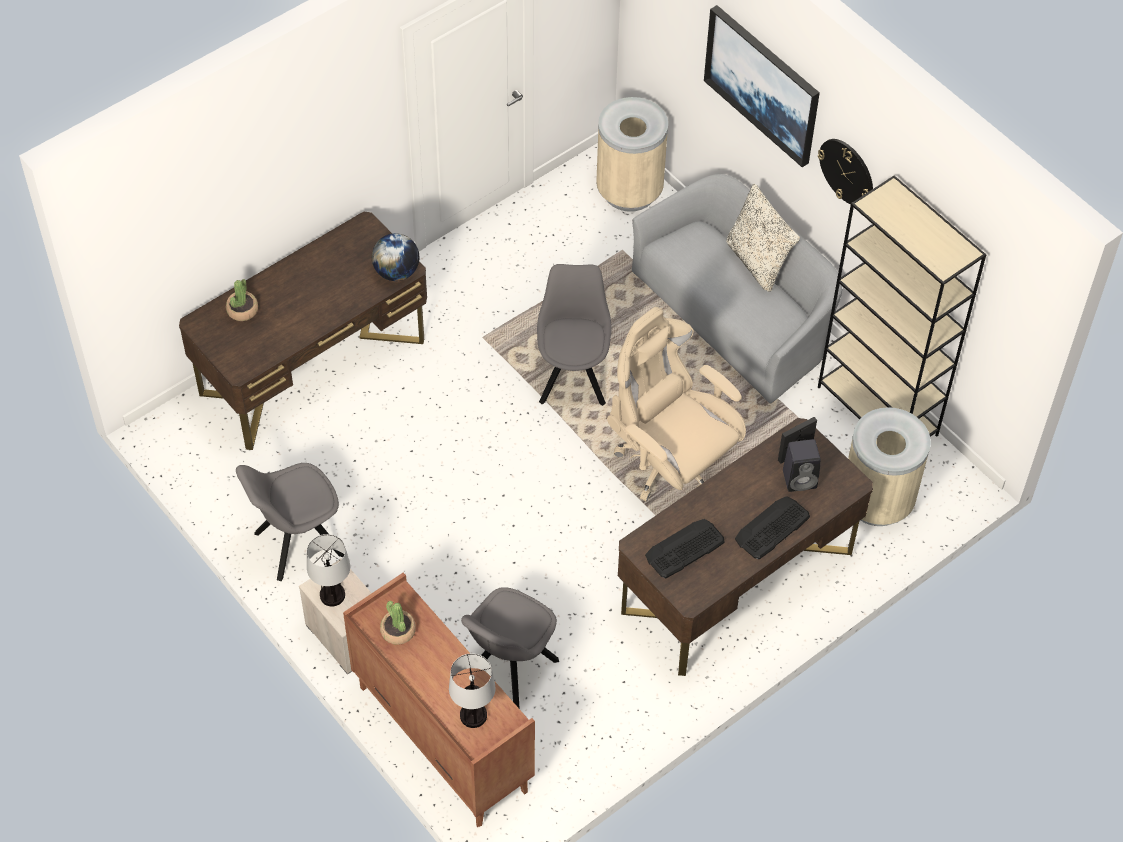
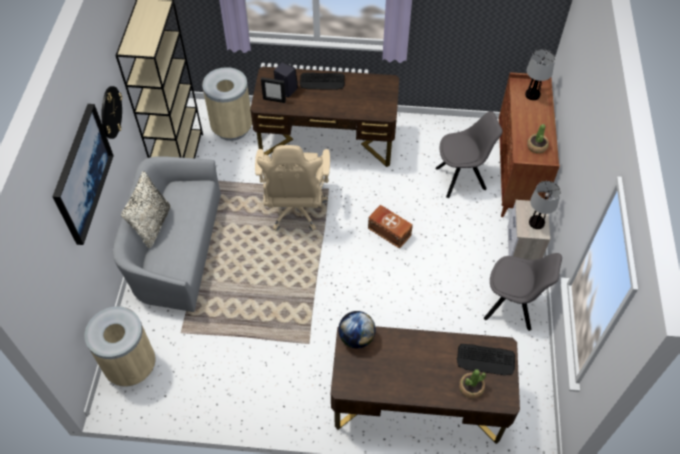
camera: 135 degrees left, 0 degrees up
(527, 523) = (389, 231): none -> brown storage box
(573, 376) = (289, 283): grey chair -> none
(684, 549) = (368, 99): keyboard -> keyboard (486, 359)

